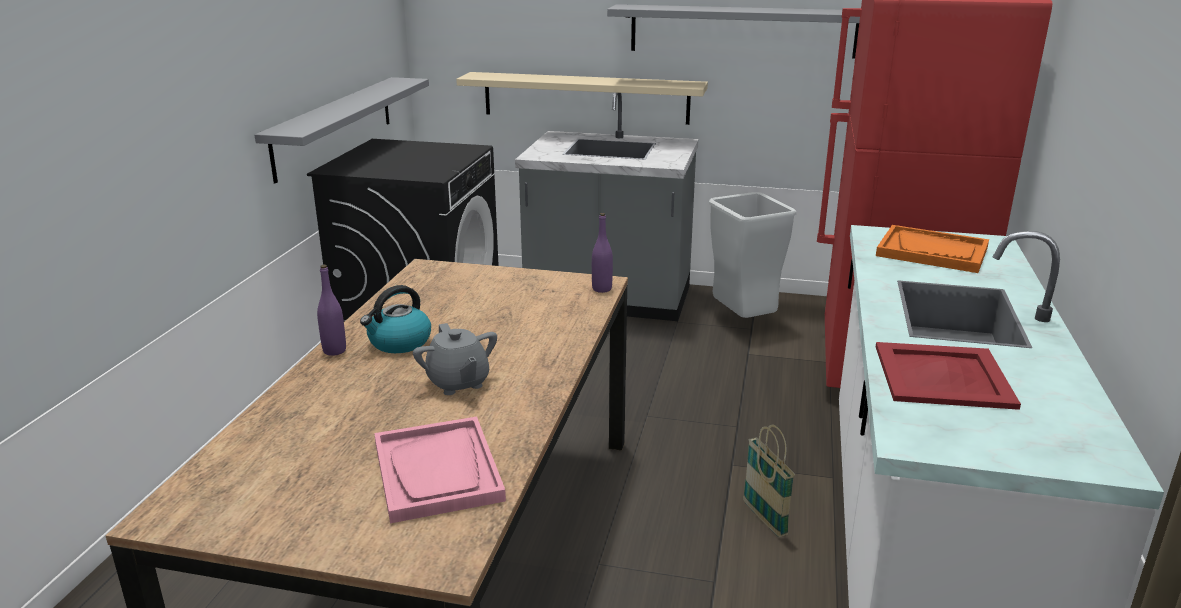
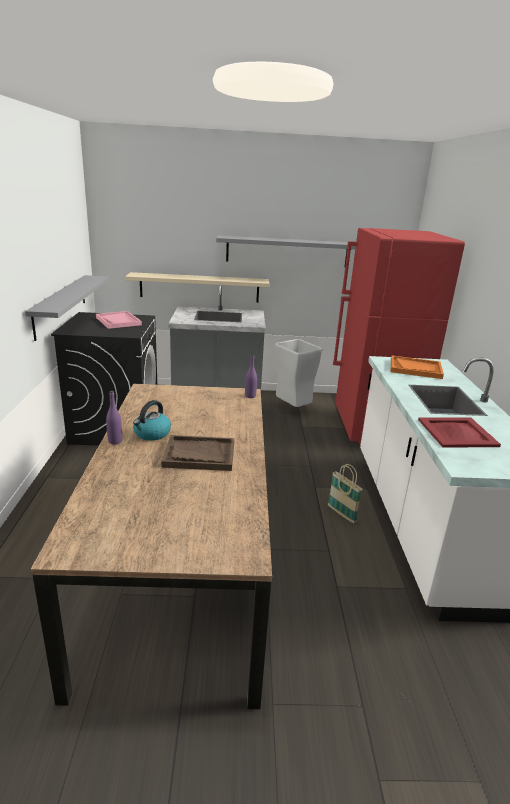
camera: 15 degrees left, 0 degrees up
(437, 471) = (215, 507): pink tray -> pink tray (118, 321)
(458, 383) = (199, 455): grey teapot -> brown tray

